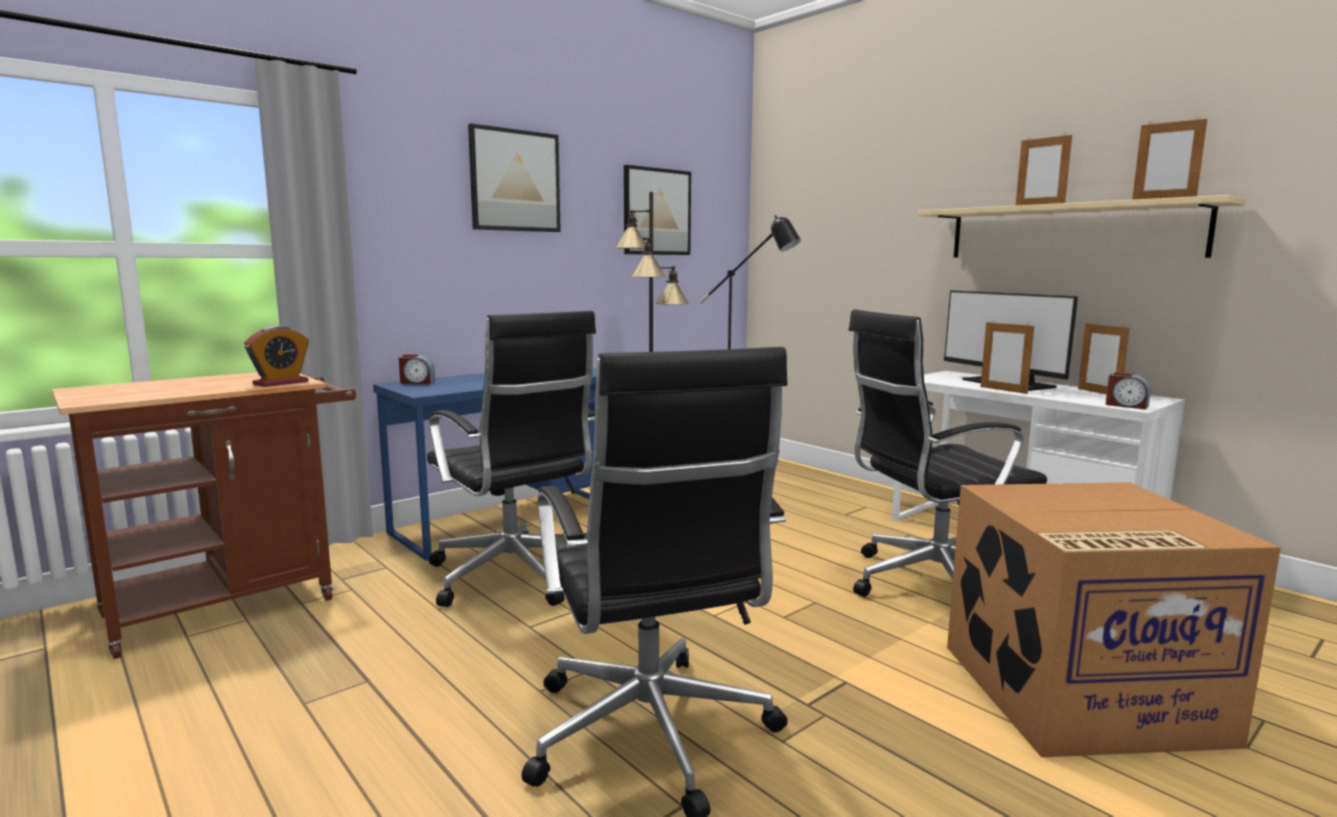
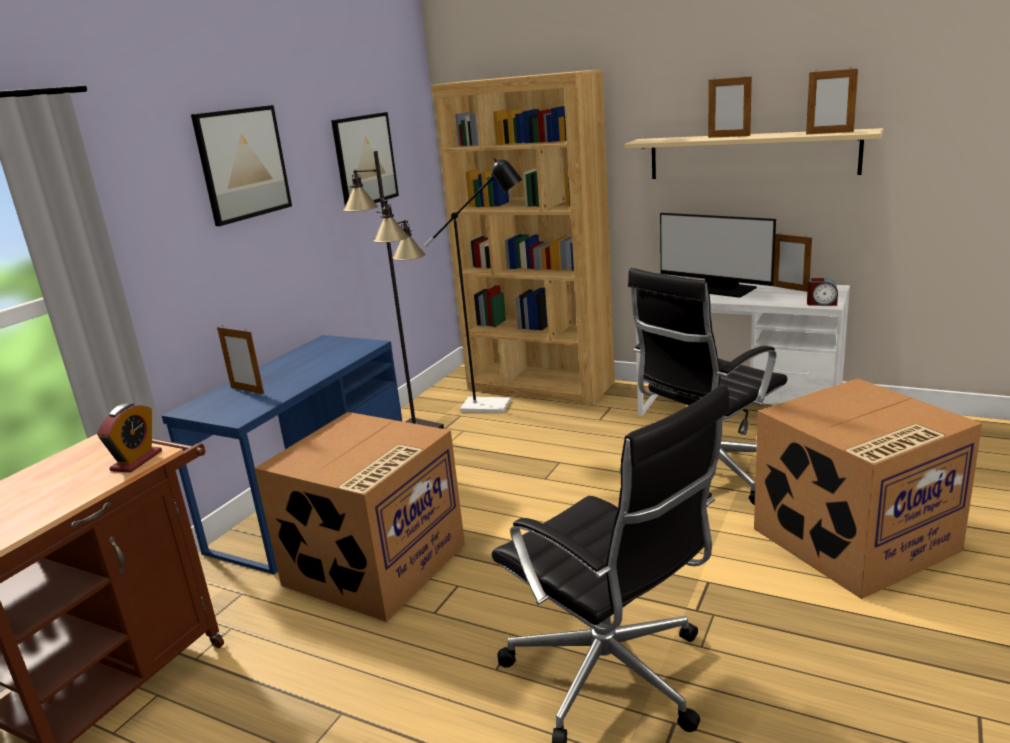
camera: 20 degrees left, 10 degrees up
(417, 382) = (206, 402): alarm clock -> none
(514, 577) = (375, 566): black office chair -> cardboard box
(806, 477) = (540, 386): none -> brown bookcase
(1003, 390) = (723, 299): picture frame -> picture frame (247, 390)

